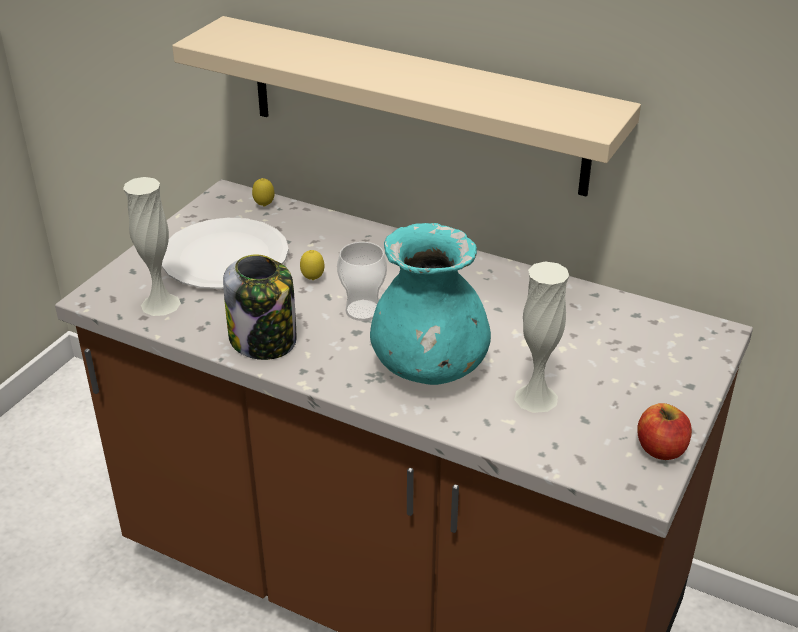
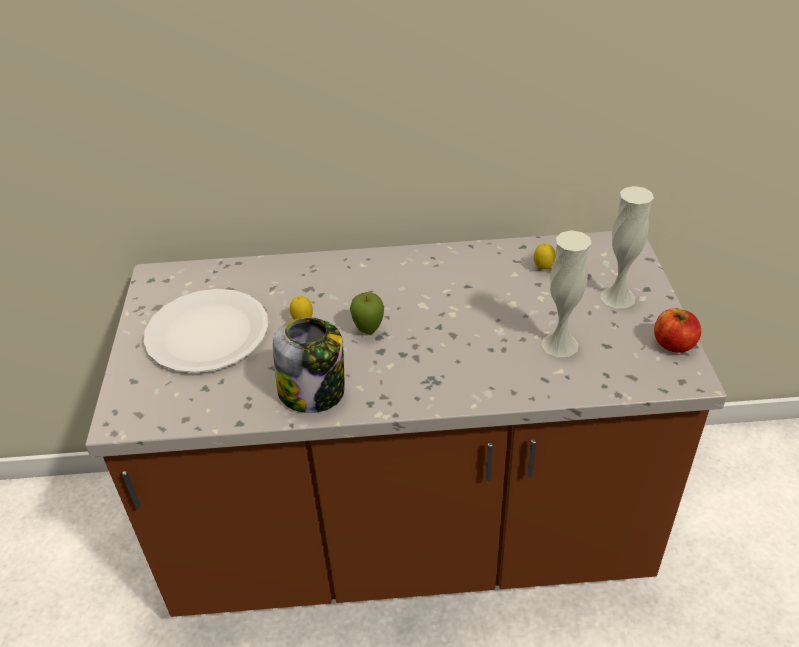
camera: 30 degrees left, 5 degrees up
(160, 304) = (190, 400): white vase -> white vase (618, 297)
(264, 206) = (199, 274): lemon -> lemon (543, 269)
(363, 310) = (368, 331): cup -> apple
(415, 105) = (328, 139): beige shelf -> none
(430, 368) = (464, 356): turquoise vase -> none

